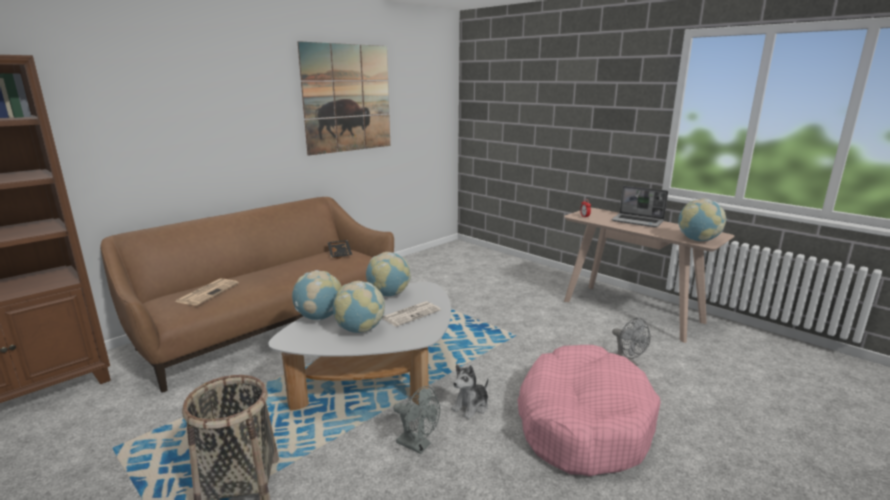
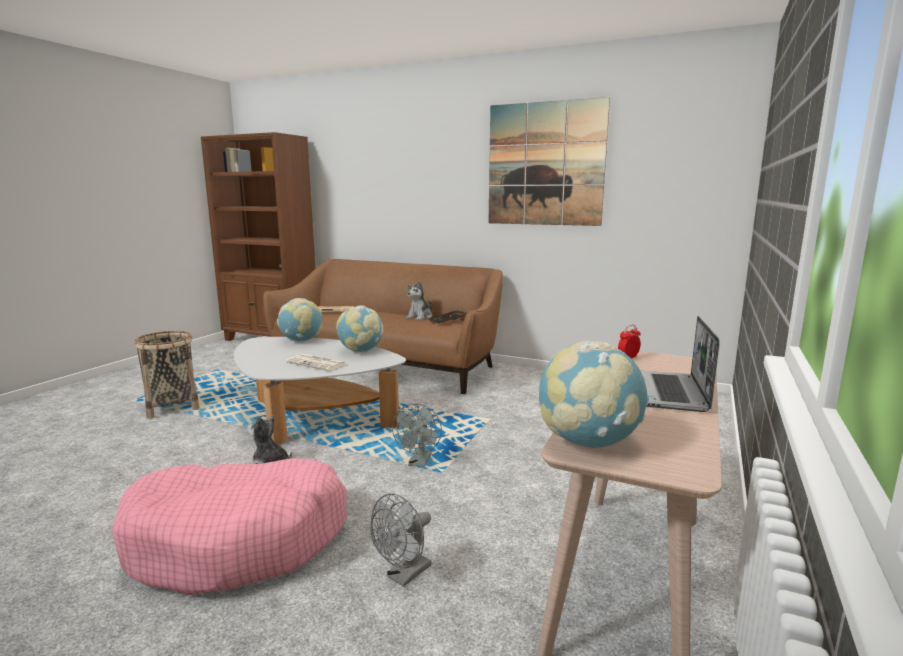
camera: 70 degrees right, 5 degrees down
(304, 260) = (420, 317): none -> plush toy
(360, 330) = (279, 354): globe -> none
(418, 445) = (207, 453): grey fan -> grey fan (419, 462)

